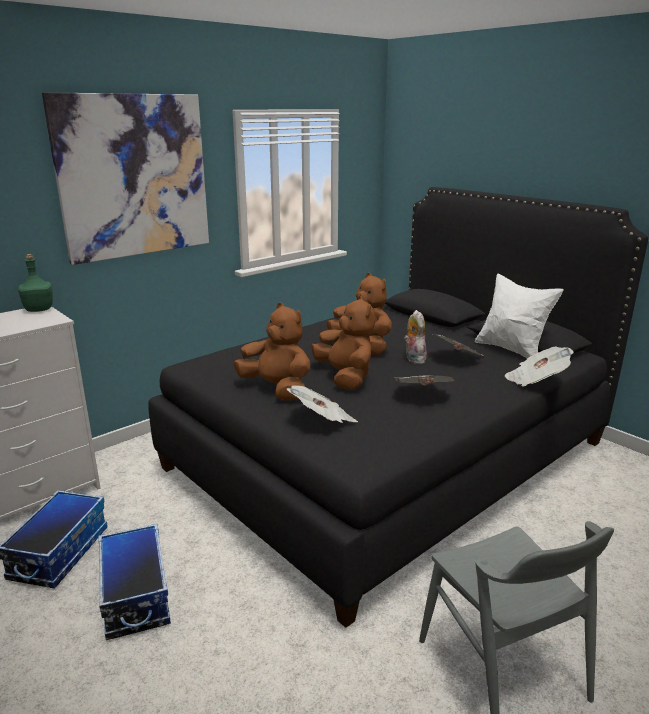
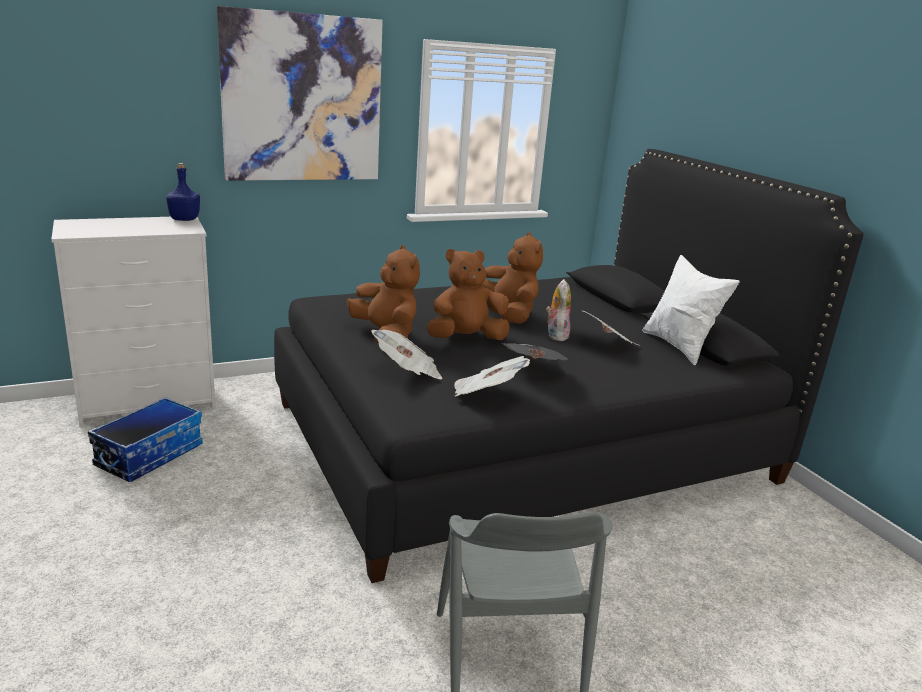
camera: 15 degrees right, 0 degrees up
(40, 309) = (185, 219): green bottle -> blue bottle
(134, 596) = (194, 506): storage box -> none
(345, 377) = (466, 339): brown plush toy -> brown plush toy turned 105 degrees counterclockwise
(536, 380) = (677, 380): newspaper -> newspaper (486, 394)

